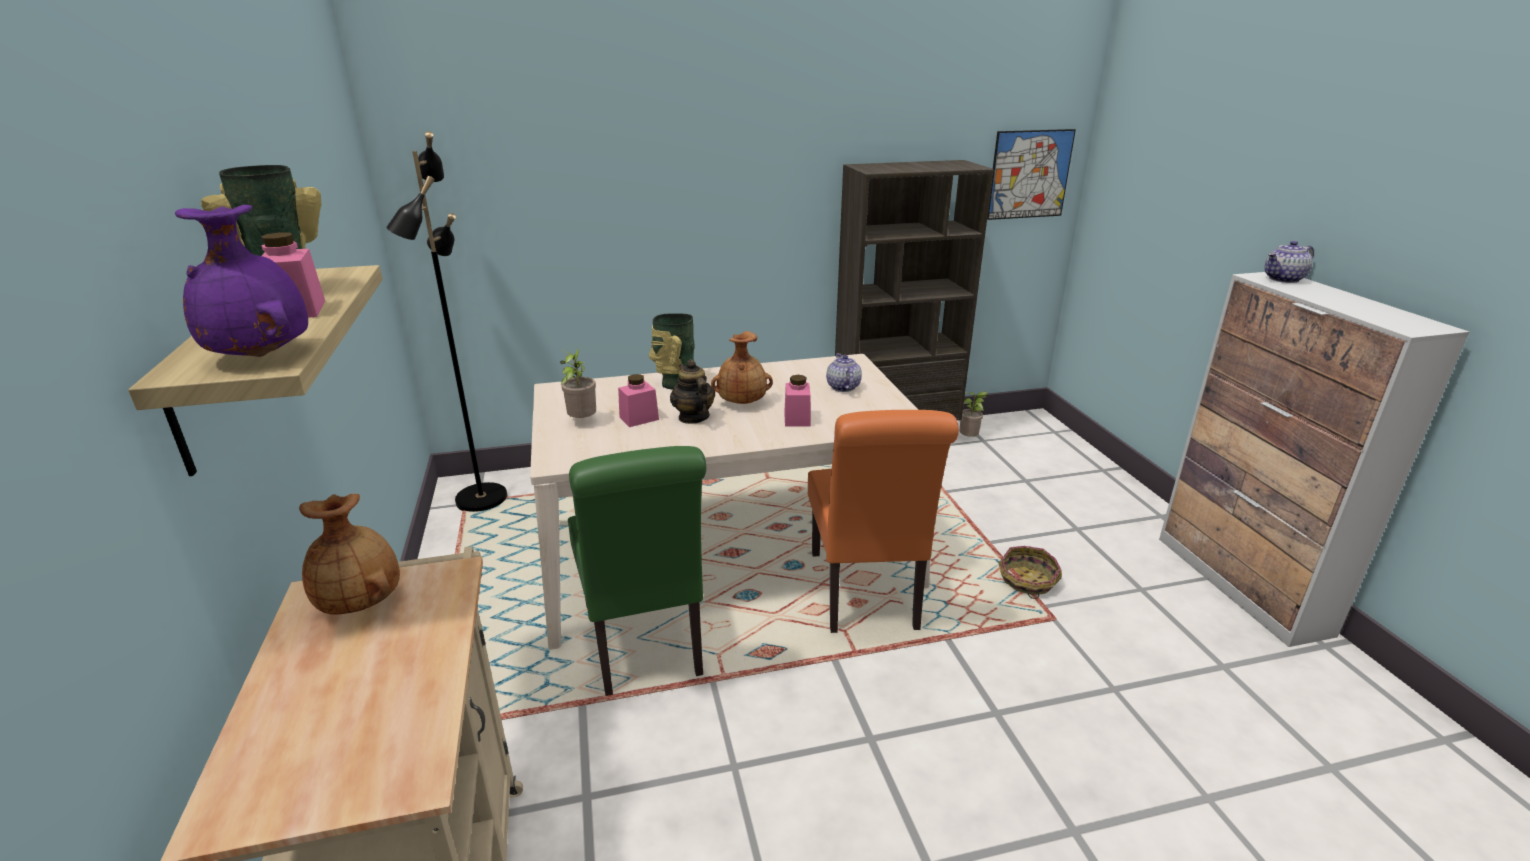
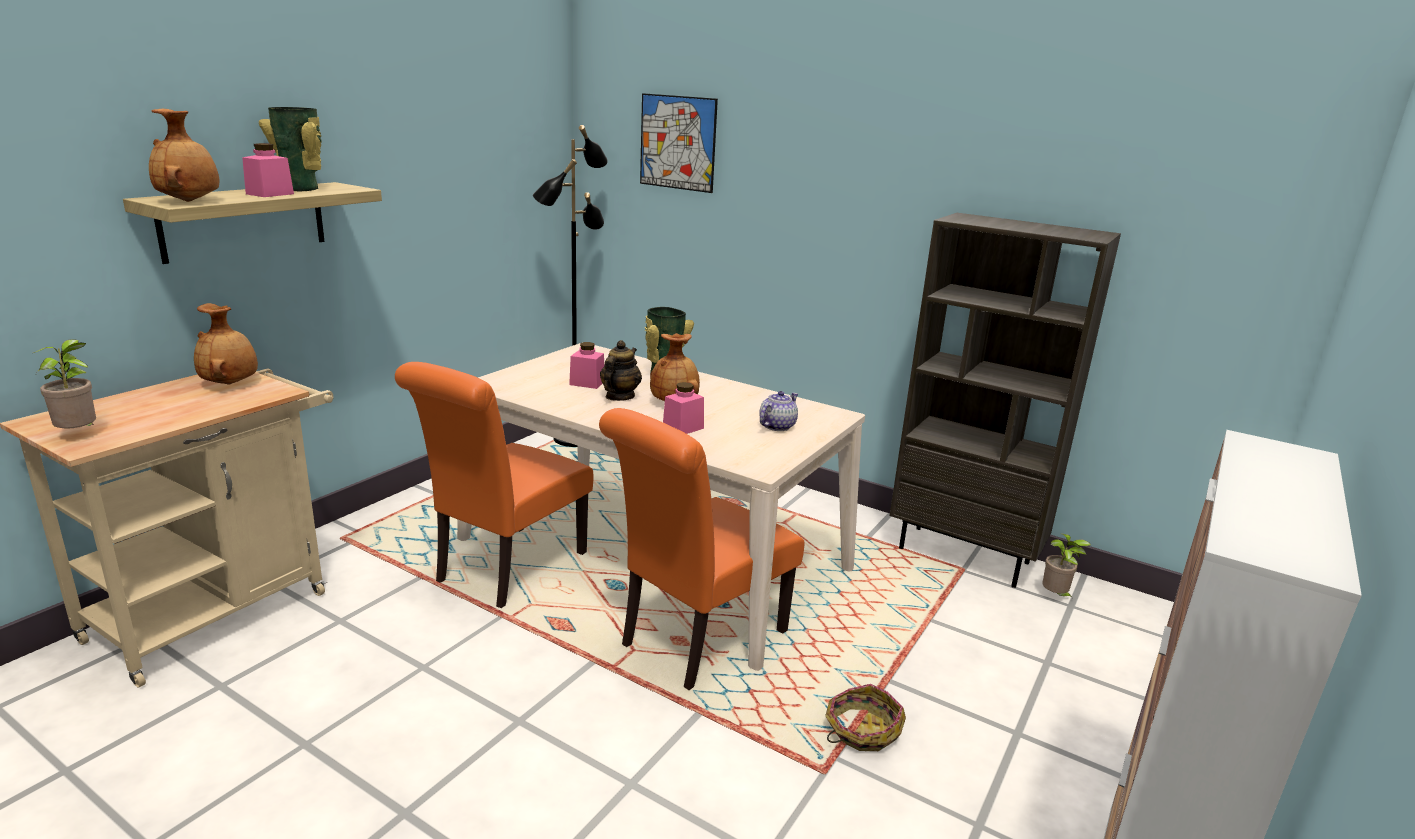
camera: 45 degrees right, 5 degrees down
(262, 355) = (190, 201): purple vase -> brown vase
(582, 422) = (552, 371): potted plant -> potted plant (80, 434)
(645, 645) = (505, 571): green chair -> orange chair
(1029, 174) = (1233, 272): picture -> picture (677, 142)
(1283, 279) = (1287, 457): teapot -> none

